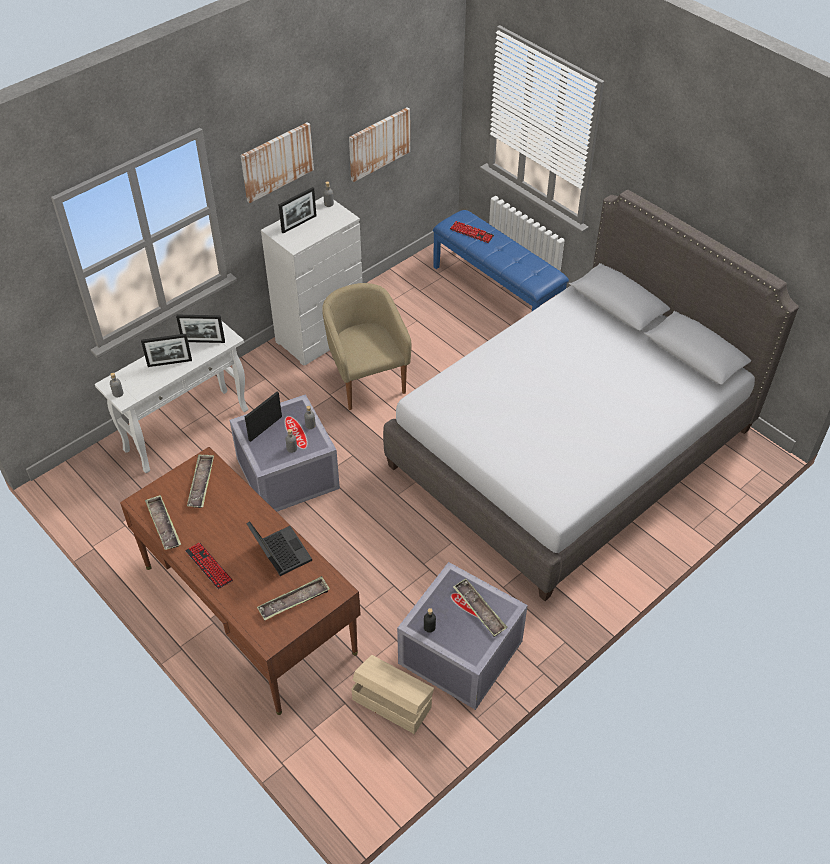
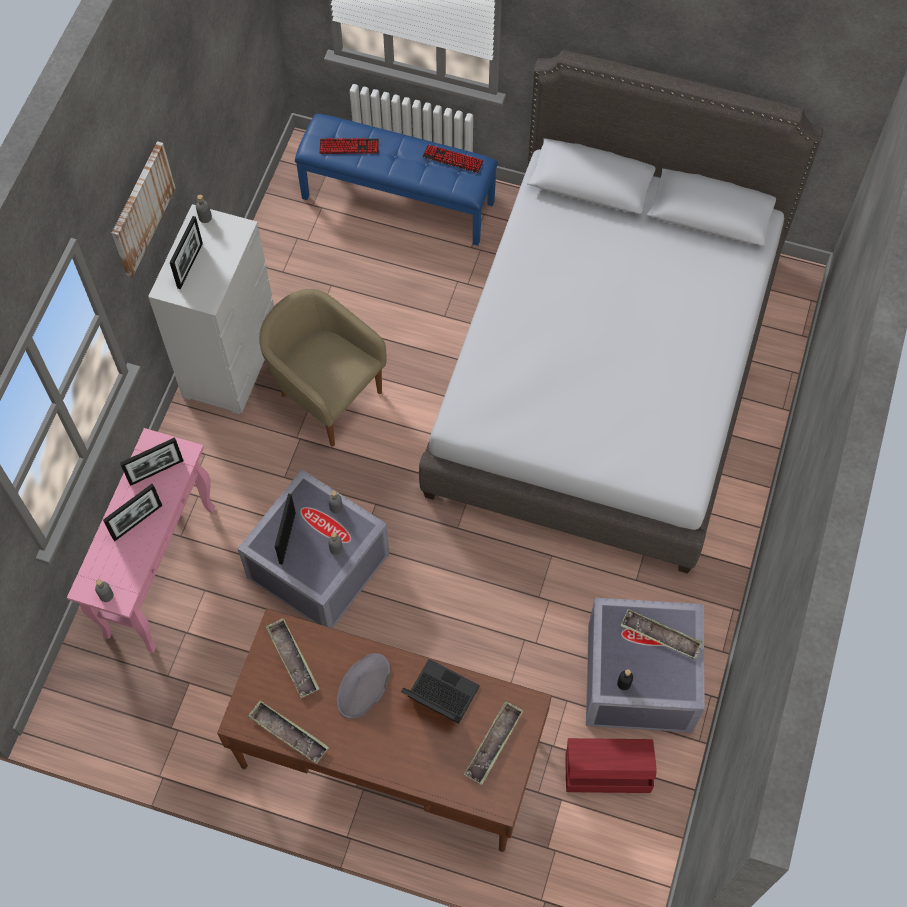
camera: 30 degrees left, 15 degrees up
(187, 429) = (160, 570): white console table -> pink console table
(209, 566) = (374, 754): keyboard -> keyboard (453, 159)
(234, 522) = (363, 686): none -> grey hat
(379, 143) = (217, 103): picture -> none
(391, 702) = (606, 771): beige storage box -> red storage box

